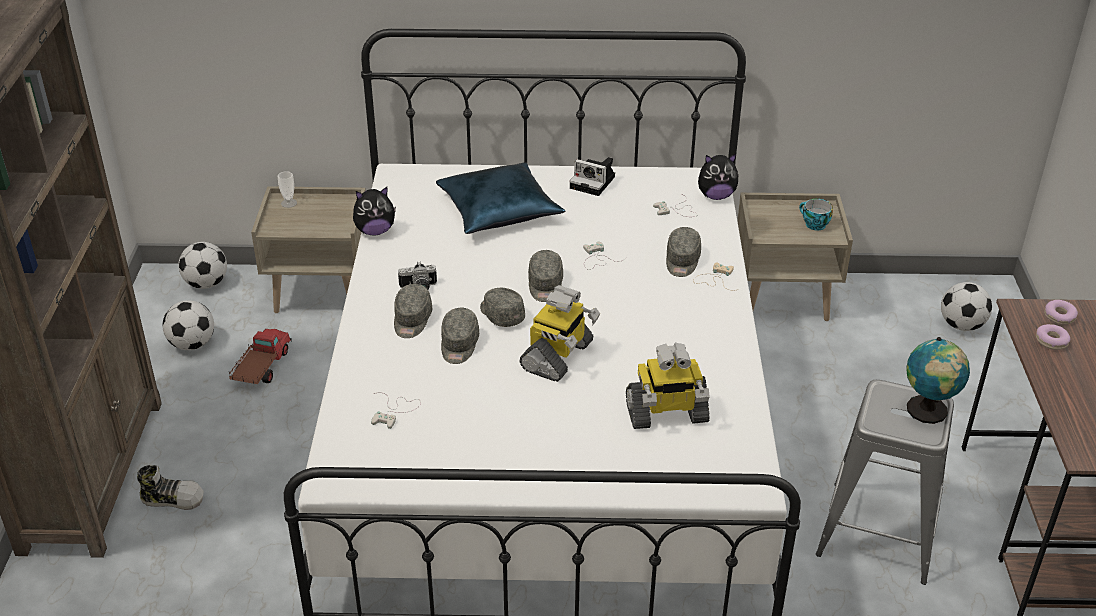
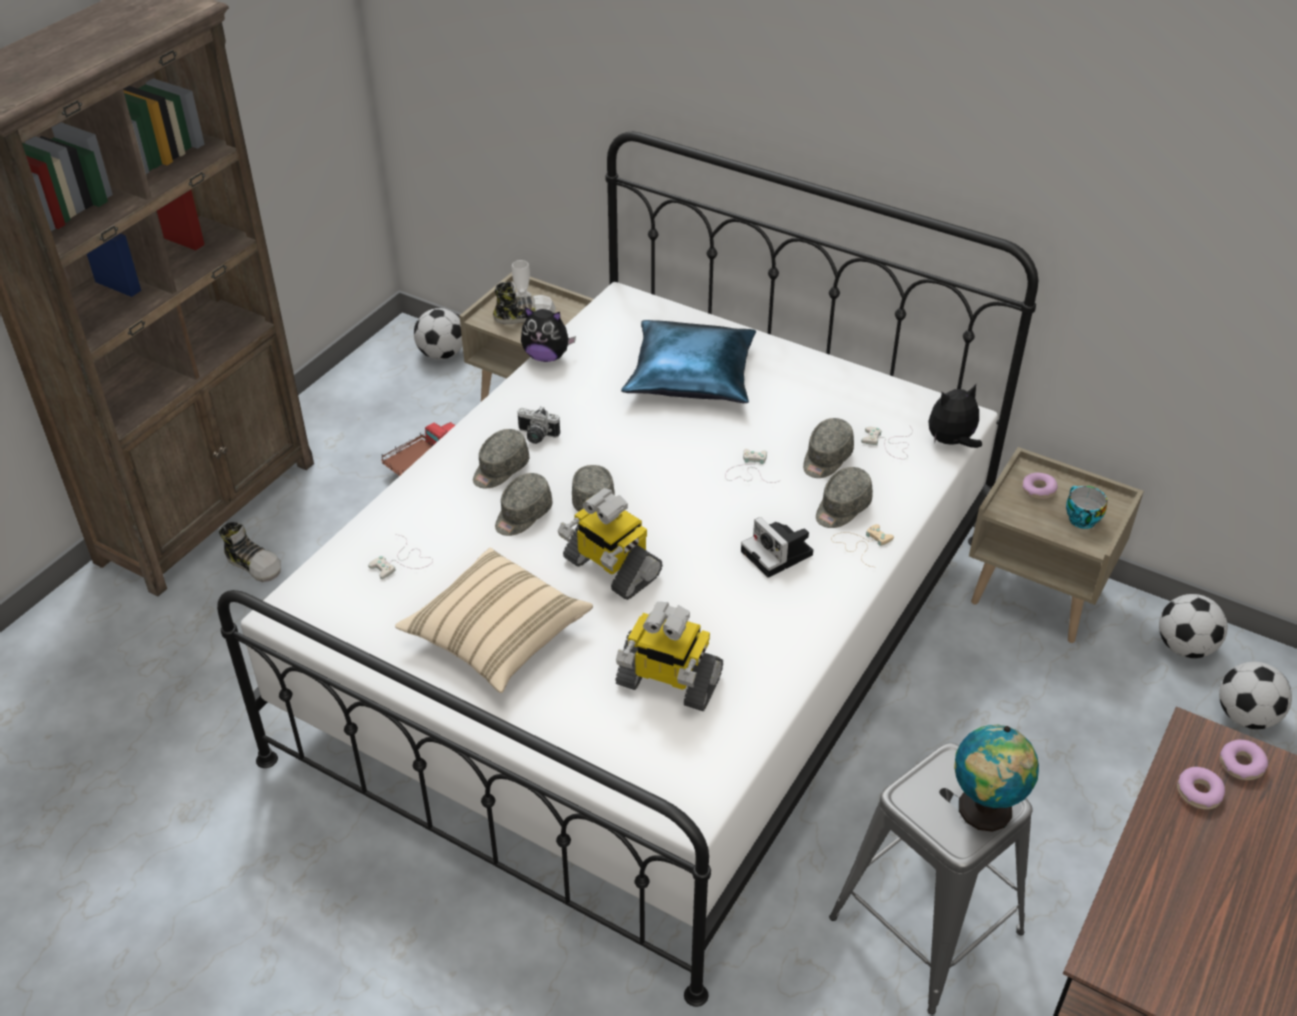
camera: 30 degrees right, 5 degrees up
(192, 344) = (384, 413): football -> football (1184, 647)
(304, 217) = (524, 316): none -> shoe
(517, 433) = (496, 636): none -> beige pillow
(545, 285) = (666, 481): grey cap -> grey cap (826, 459)
(558, 357) = (610, 568): toy robot -> toy robot turned 75 degrees clockwise
(594, 182) = (823, 378): camera -> camera (779, 554)
(716, 196) = (951, 442): plush toy -> plush toy turned 135 degrees clockwise
(773, 216) = (1038, 490): none -> donut

